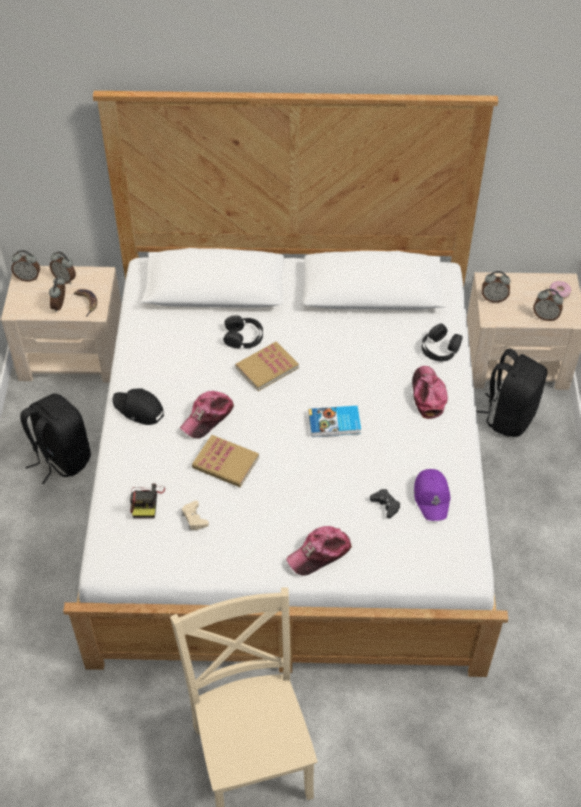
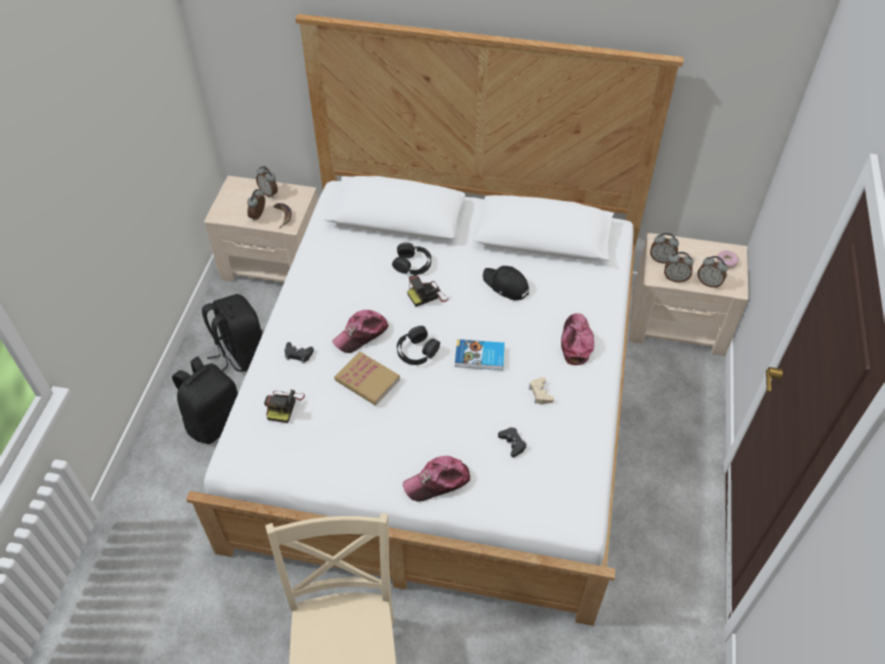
camera: 10 degrees right, 0 degrees up
(28, 278) = (237, 187): alarm clock -> alarm clock (675, 278)
(138, 409) = (299, 318): black cap -> black cap (505, 285)
(147, 447) = (298, 354): none -> black game controller
(194, 518) = (325, 429): beige game controller -> beige game controller (540, 393)
(267, 368) = (427, 295): book -> camera
(432, 497) = (560, 442): purple cap -> none
(440, 348) = (597, 299): black headphones -> black headphones (417, 351)
(509, 416) = (662, 373): black backpack -> black backpack (215, 421)

